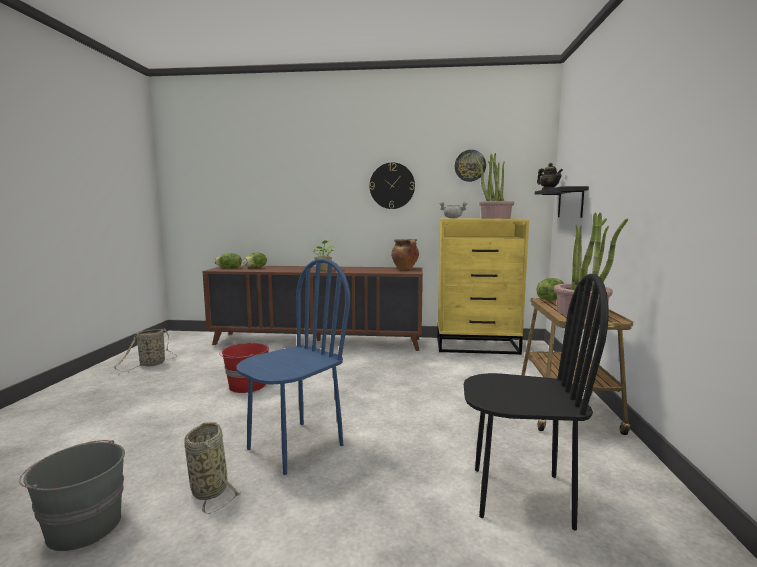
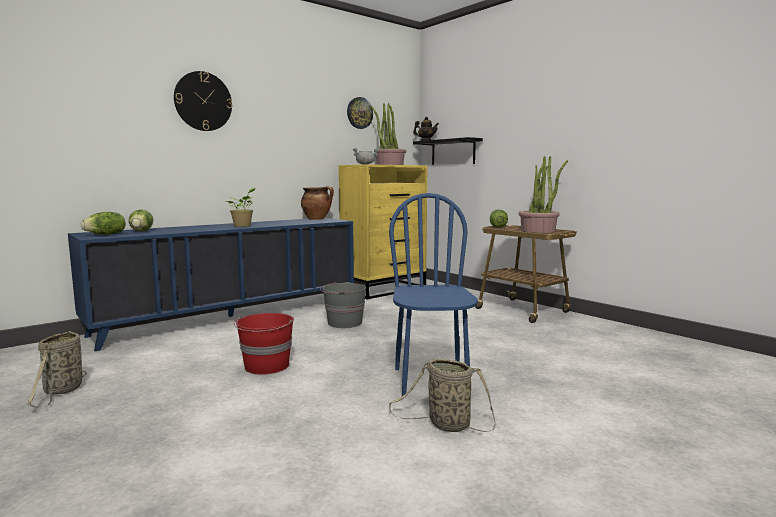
camera: 45 degrees left, 0 degrees up
(83, 526) = (426, 489): grey bucket -> grey bucket (344, 323)
(317, 341) = (232, 317): brown cabinet -> blue cabinet
(392, 186) = (291, 128): wall clock -> wall clock (203, 101)
(520, 496) = (591, 351): black chair -> none

